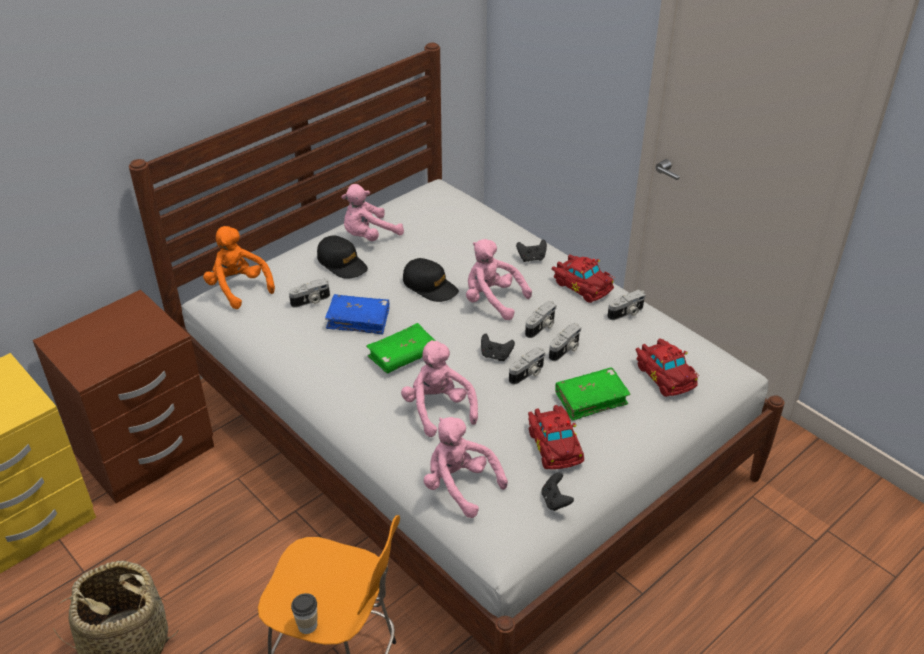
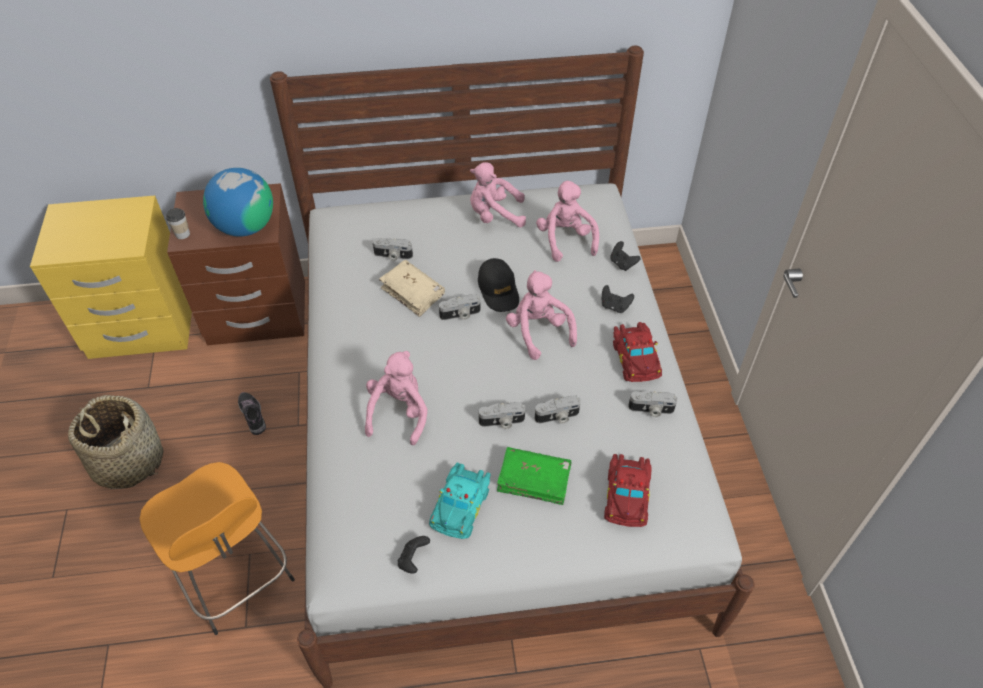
camera: 35 degrees right, 10 degrees up
(143, 337) = (246, 226): none -> globe
(225, 536) = (253, 415): none -> shoe
(238, 288) = (352, 216): orange plush toy -> none
(307, 625) = (164, 540): cup -> cup (182, 234)
(342, 263) = (448, 232): black cap -> none
(358, 320) = (413, 293): blue book -> beige book
(402, 356) = (416, 346): green book -> none
(459, 485) = (351, 495): pink plush toy -> pink plush toy (565, 240)
(495, 355) = (491, 388): black game controller -> black game controller (622, 263)
(541, 327) = (557, 382): camera -> camera (460, 315)
(555, 444) = (461, 505): red toy car -> turquoise toy car

